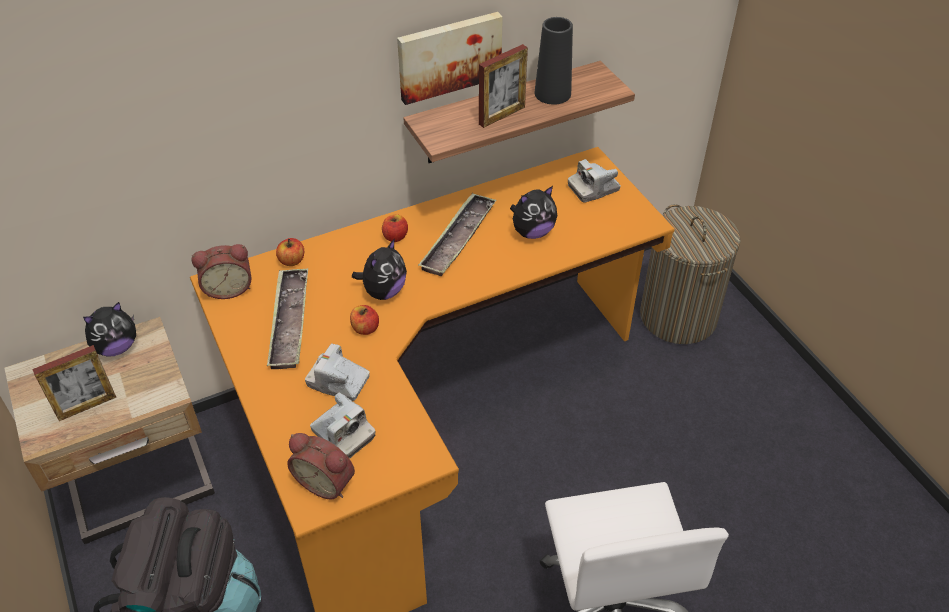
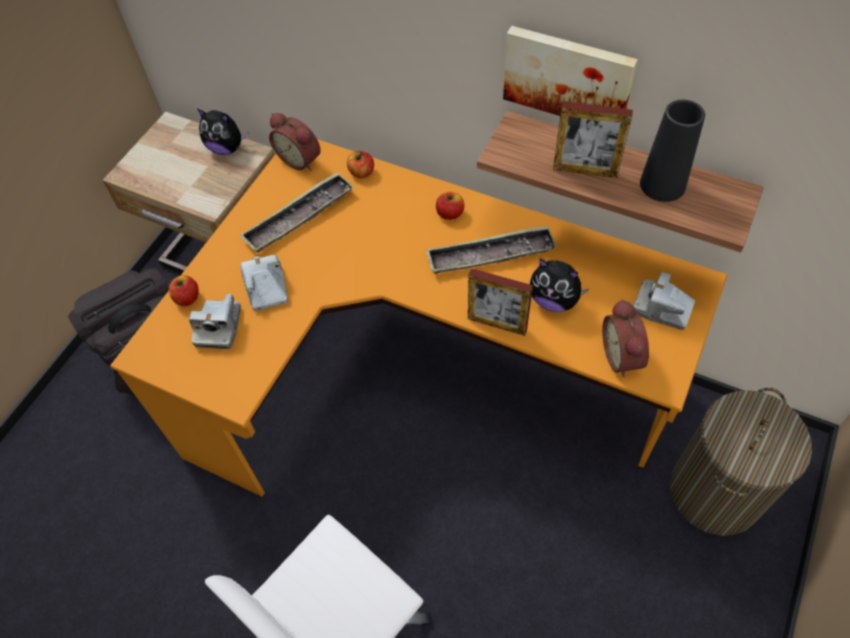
camera: 55 degrees right, 10 degrees up
(87, 406) = (167, 173): picture frame -> picture frame (497, 324)
(326, 481) = (168, 348): alarm clock -> alarm clock (623, 355)
(365, 328) = (333, 265): apple -> apple (187, 298)
(383, 291) = (383, 249): plush toy -> none

